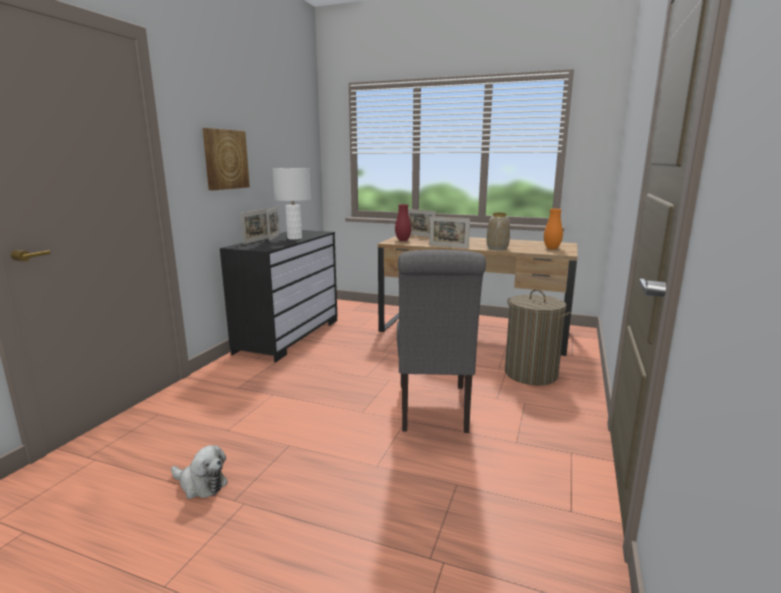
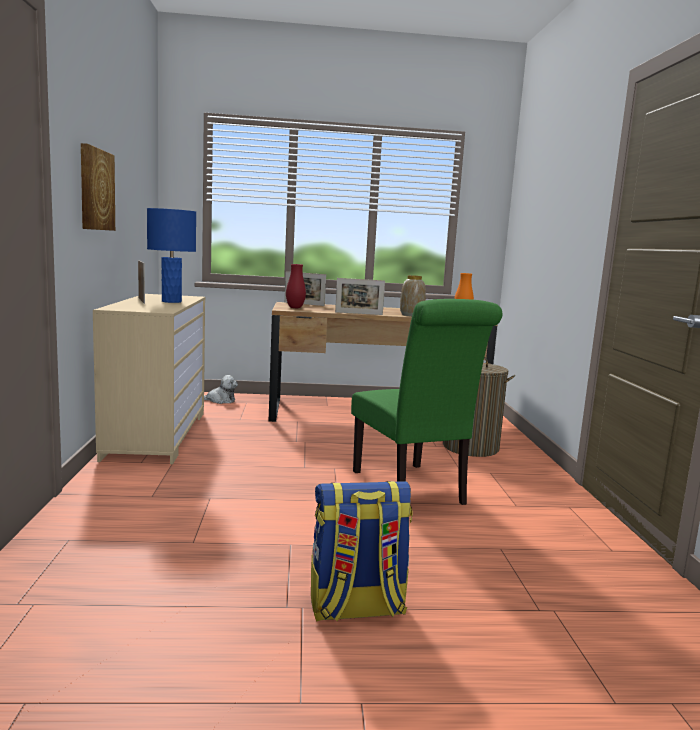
camera: 25 degrees left, 5 degrees down
(201, 484) = (226, 600): plush toy -> plush toy (220, 400)
(257, 241) = (127, 303): picture frame -> none
(280, 515) = (356, 608): none -> backpack
(288, 335) = (156, 434): black dresser -> beige dresser
(294, 238) = (171, 301): white table lamp -> blue table lamp
(433, 410) = (412, 490): grey chair -> green chair

